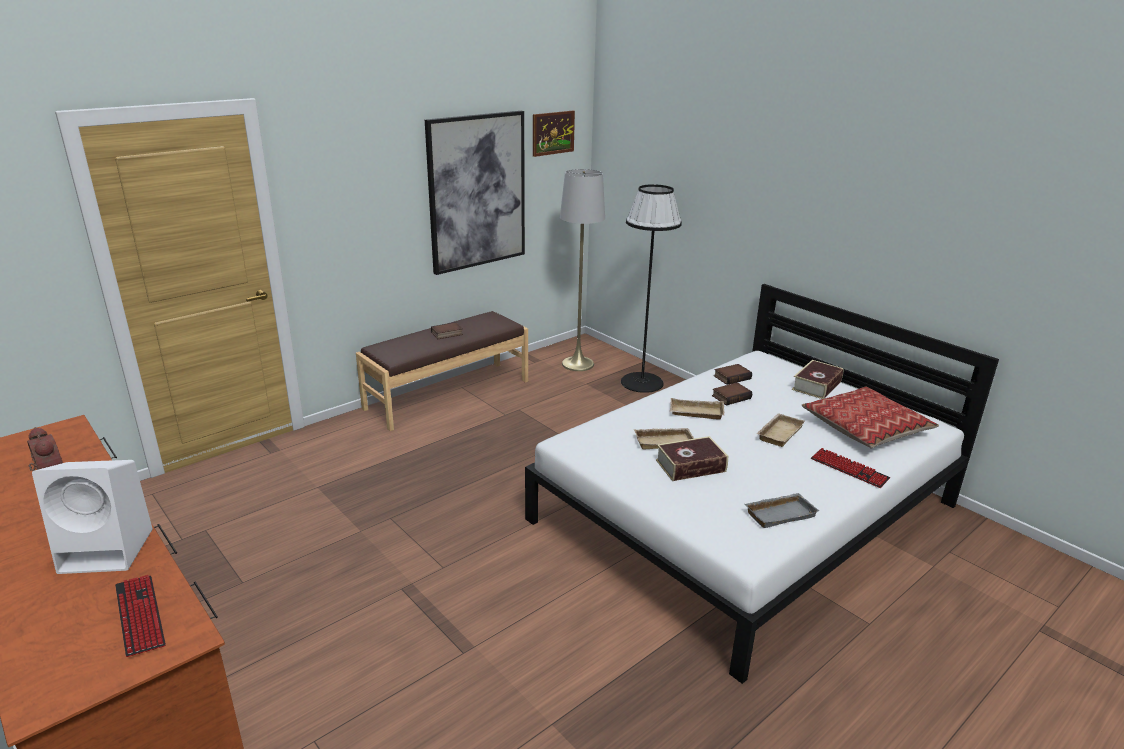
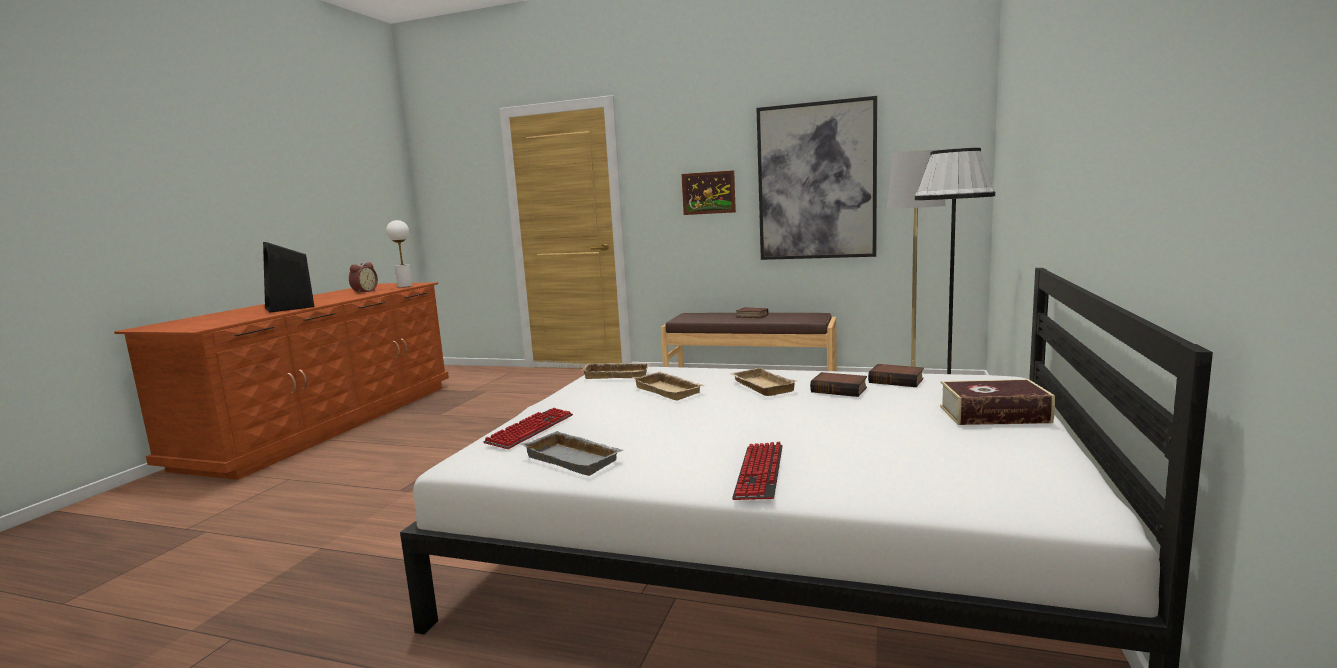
camera: 60 degrees right, 15 degrees down
(67, 441) = (404, 286): none -> white table lamp
(109, 550) = (290, 307): white speaker -> black speaker
(140, 615) = (223, 321): keyboard -> keyboard (530, 430)
(553, 133) = (926, 121): picture -> picture (708, 193)
(690, 466) = (633, 408): book -> none
(778, 432) = (788, 421): beige tray -> beige tray (618, 374)
(865, 427) = (925, 460): pillow -> none

